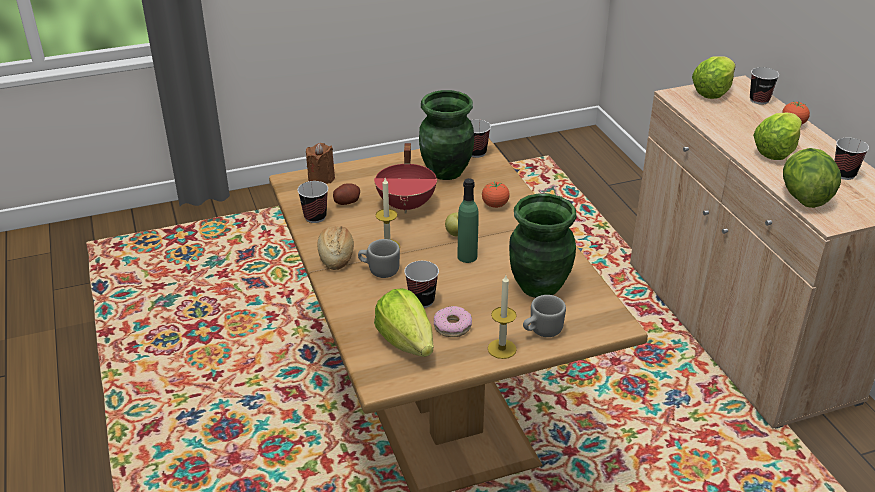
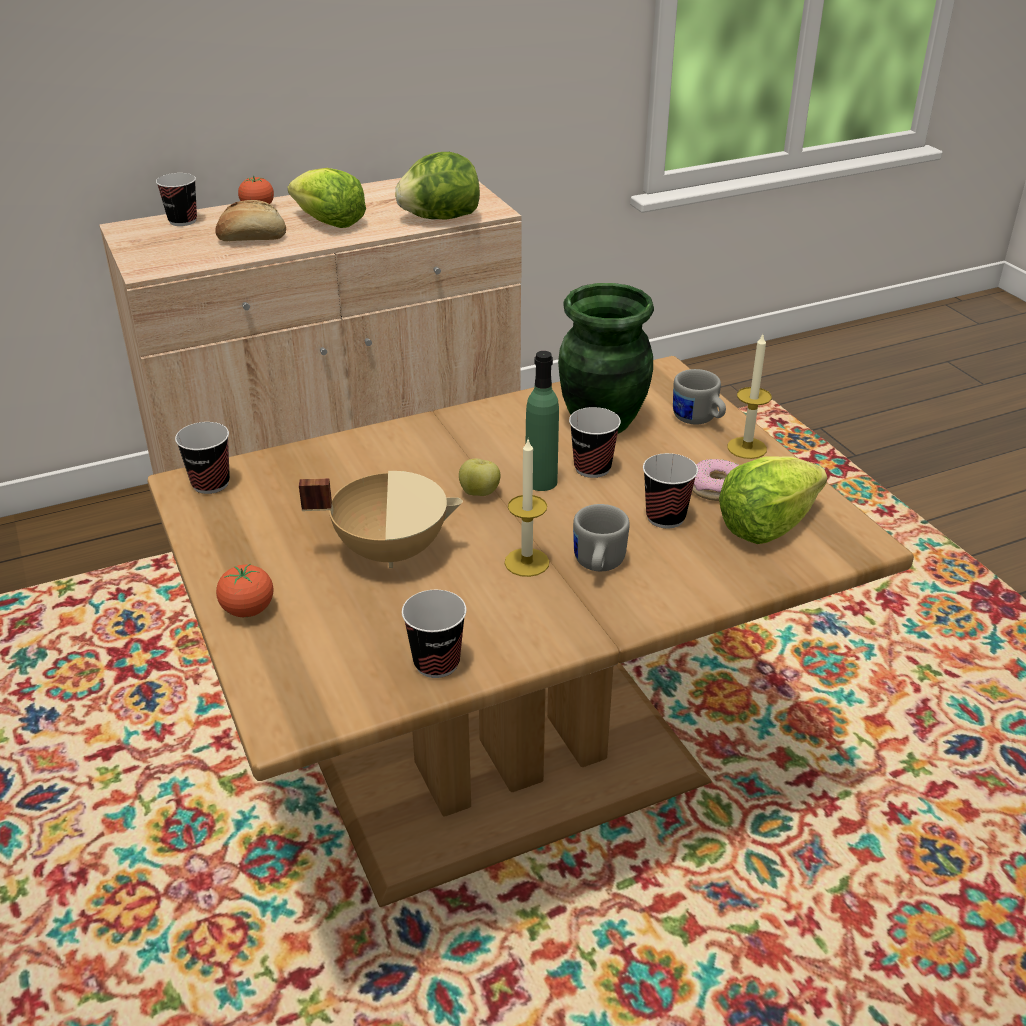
camera: 95 degrees left, 0 degrees up
(321, 178) = (281, 673): brown candle -> none
(336, 256) = (565, 619): bread -> bread (252, 238)
(347, 202) = (379, 626): potato -> none
(407, 205) = (390, 550): red cooking pot -> beige cooking pot
(446, 172) = (277, 513): green vase -> none
(495, 205) = (390, 460): tomato -> tomato (248, 610)
(712, 92) = (147, 246): lettuce -> none
(844, 174) = (386, 195): cup -> cup (592, 468)

